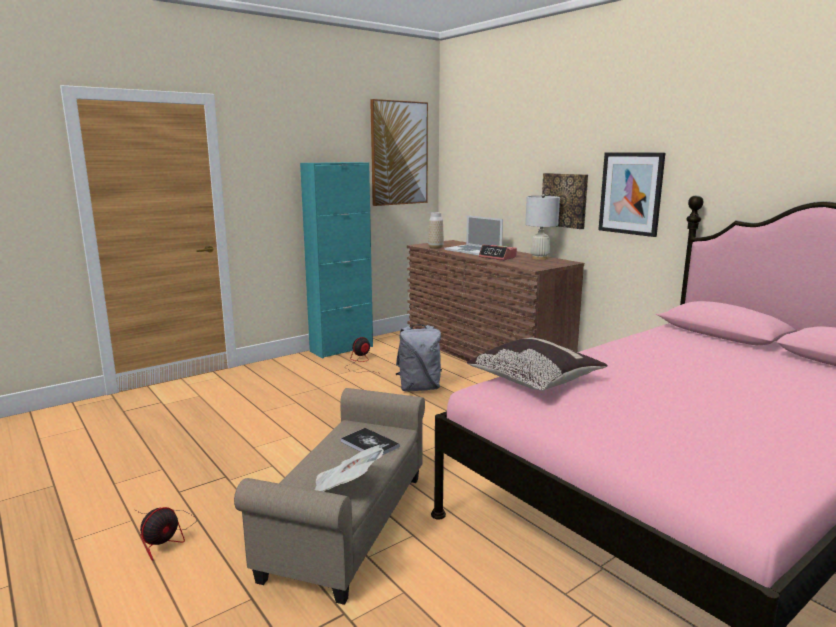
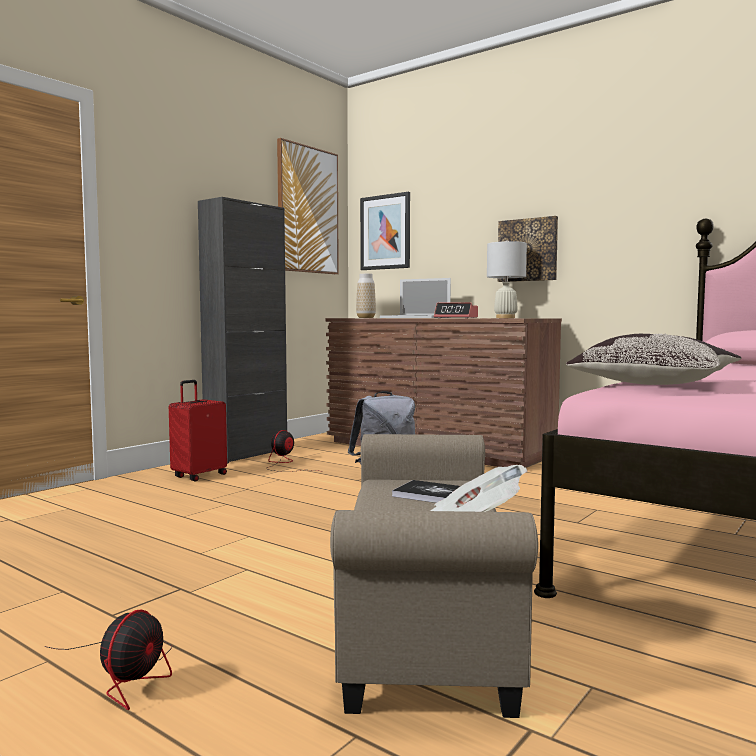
camera: 15 degrees left, 10 degrees down
(295, 371) = (199, 476): none -> red suitcase
(341, 349) = (247, 454): turquoise cabinet -> black cabinet
(631, 193) = (616, 230): picture -> picture (385, 232)

